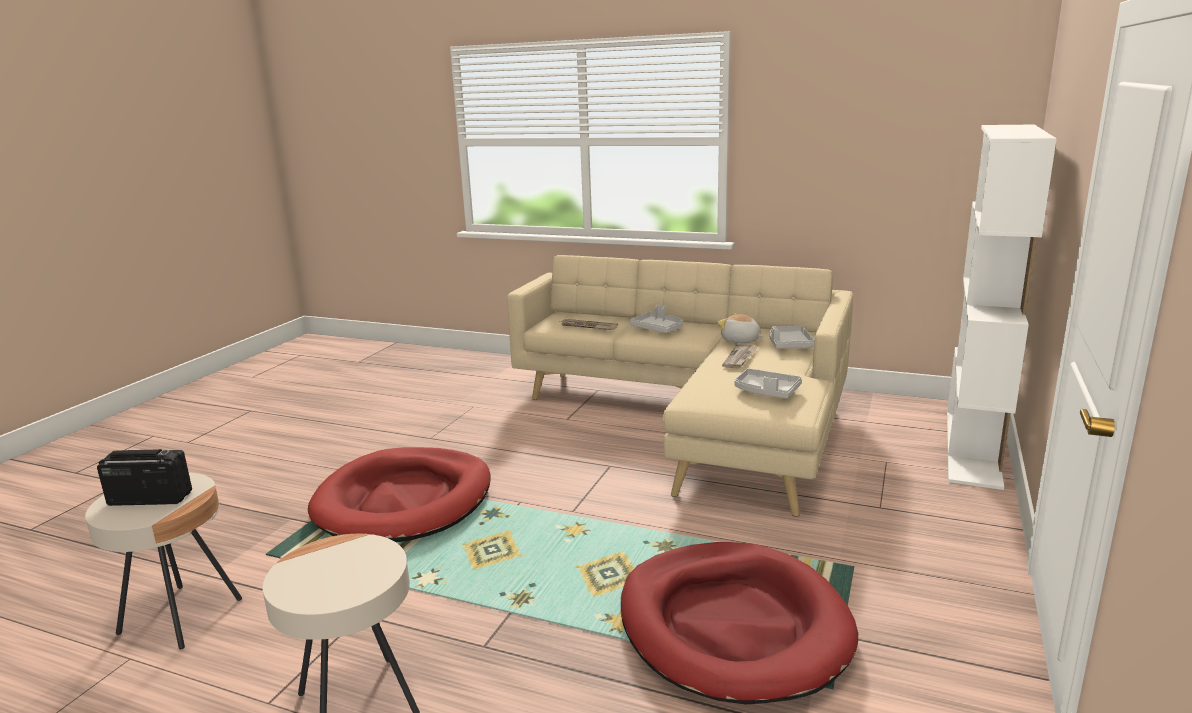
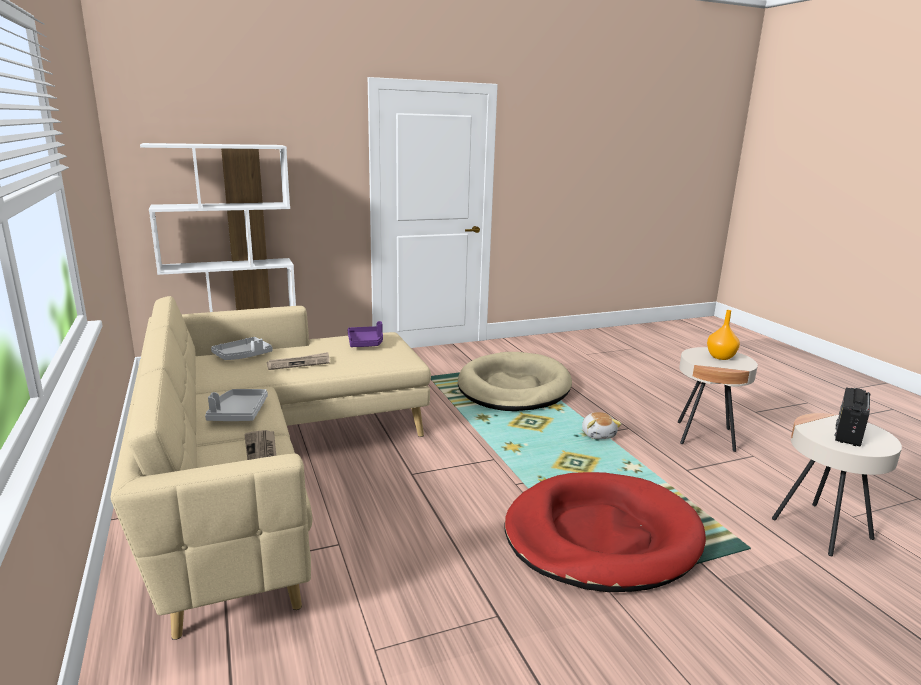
camera: 135 degrees left, 0 degrees up
(149, 499) = (848, 433): radio -> radio turned 75 degrees clockwise
(333, 577) = (721, 357): none -> orange vase
(732, 626) = (514, 387): red dog bed -> beige dog bed
(740, 341) = (244, 374): plush toy -> plush toy (598, 434)
(766, 392) = (366, 343): grey tray -> purple tray

